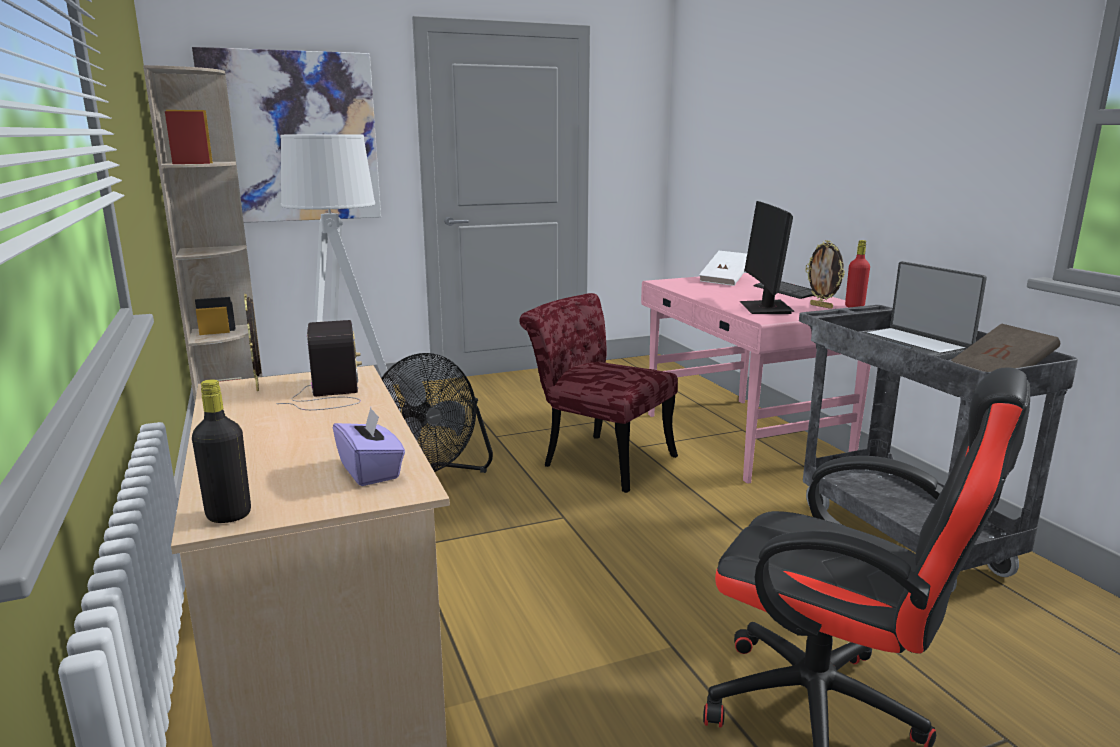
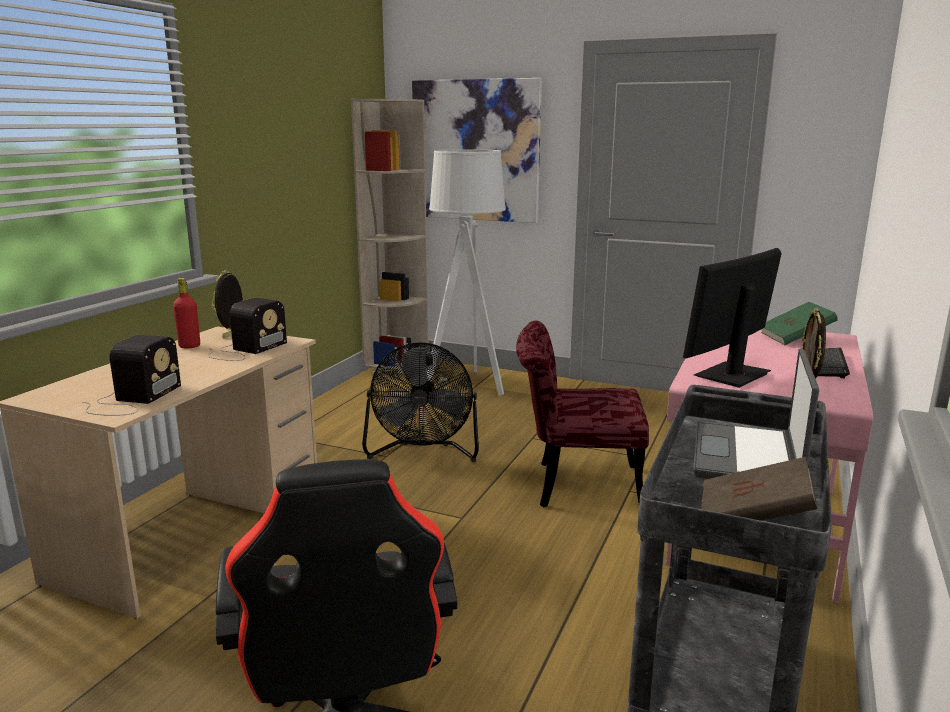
camera: 45 degrees right, 0 degrees up
(229, 515) = (40, 397): black bottle -> none
(371, 471) = (132, 400): purple tissue box -> radio
(598, 458) = (575, 486): red chair -> red chair turned 75 degrees counterclockwise
(726, 280) = (795, 338): white book -> green book
(854, 306) = (849, 400): red bottle -> red bottle (189, 346)

